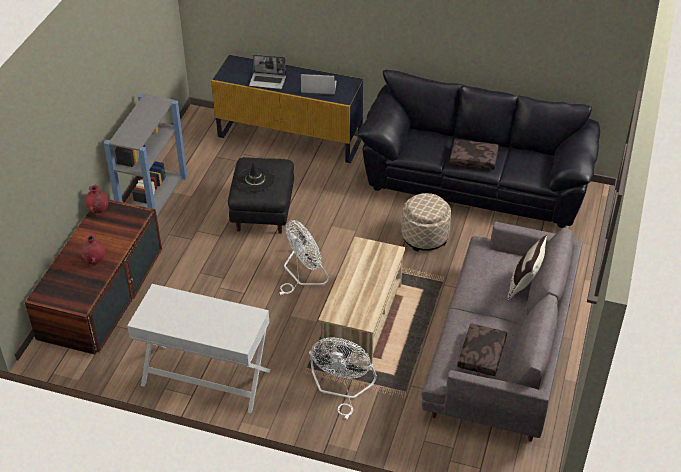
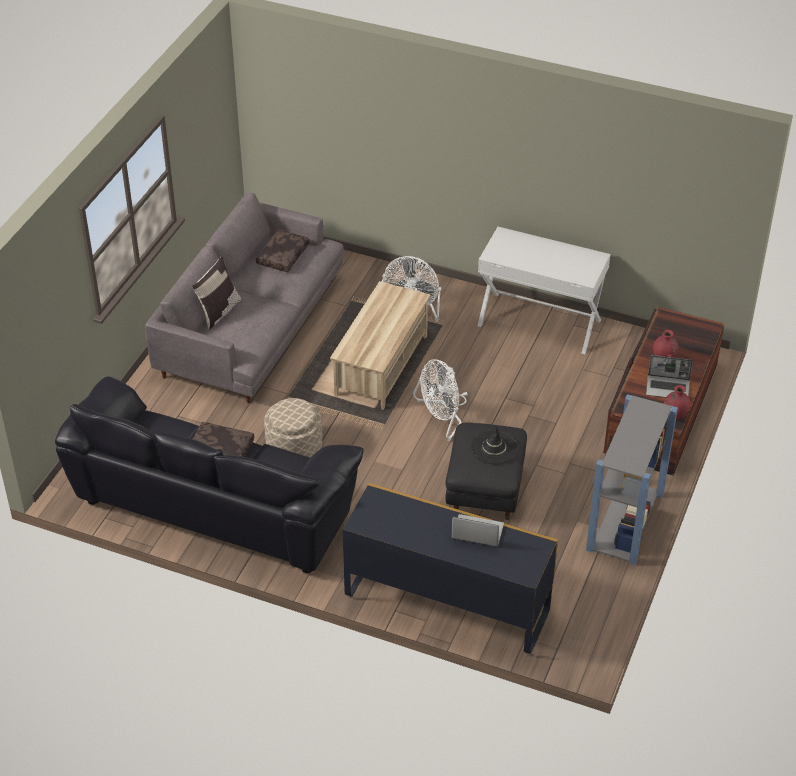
camera: 175 degrees left, 0 degrees up
(318, 88) = (407, 515): laptop -> laptop (668, 388)

